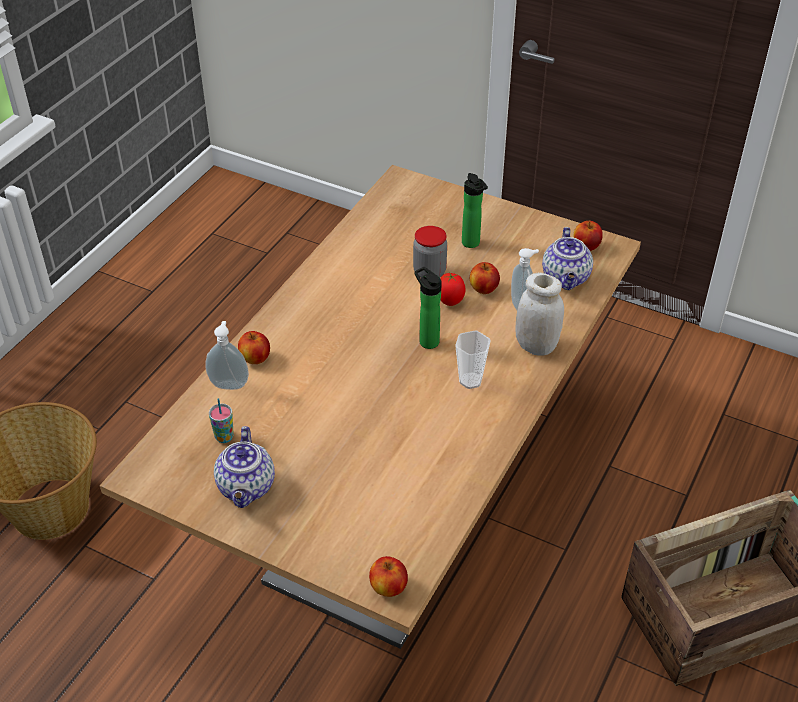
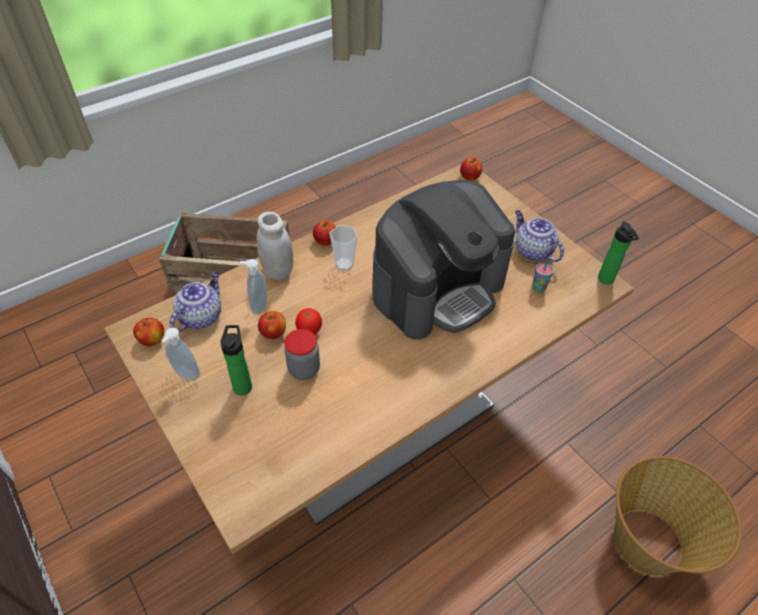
camera: 155 degrees left, 5 degrees up
(229, 384) = (523, 328): soap dispenser -> soap dispenser (185, 375)
(247, 488) = (532, 251): teapot -> teapot turned 60 degrees counterclockwise
(255, 359) = (495, 342): apple -> apple (325, 241)
(344, 392) = (438, 289): none -> coffee machine
(427, 340) = (352, 306): bottle -> bottle (607, 281)

